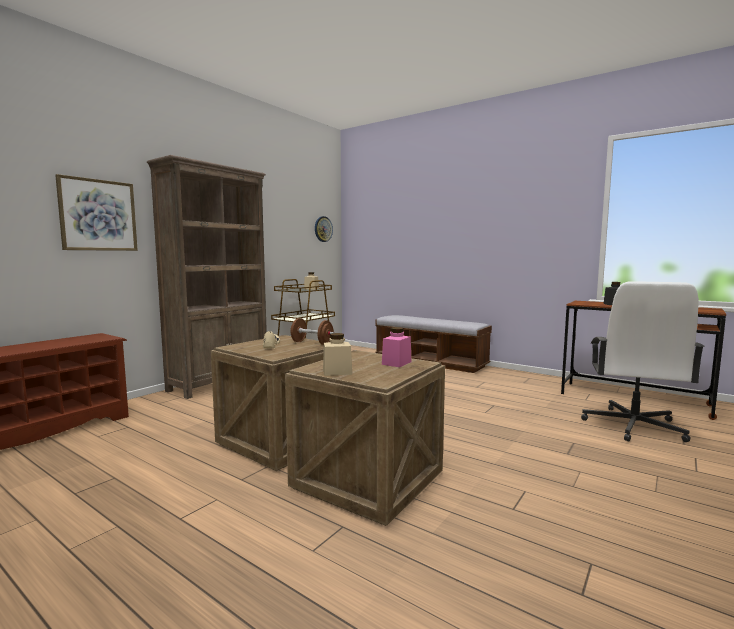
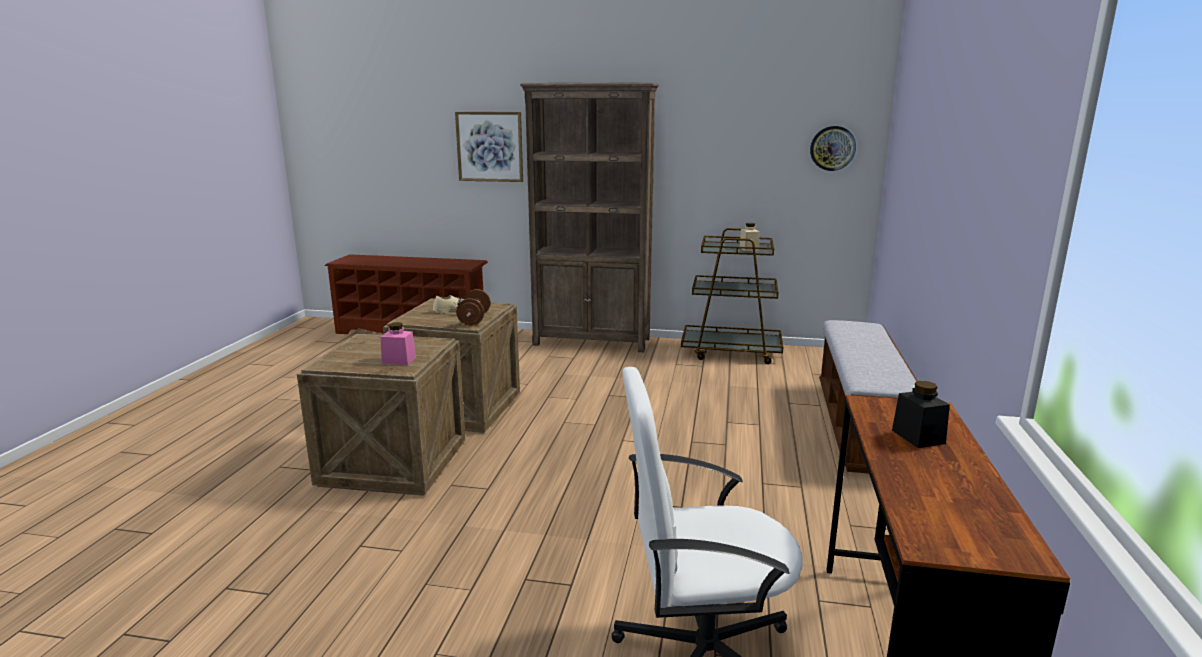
camera: 65 degrees right, 10 degrees up
(337, 372) = (354, 347): beige jar -> none

